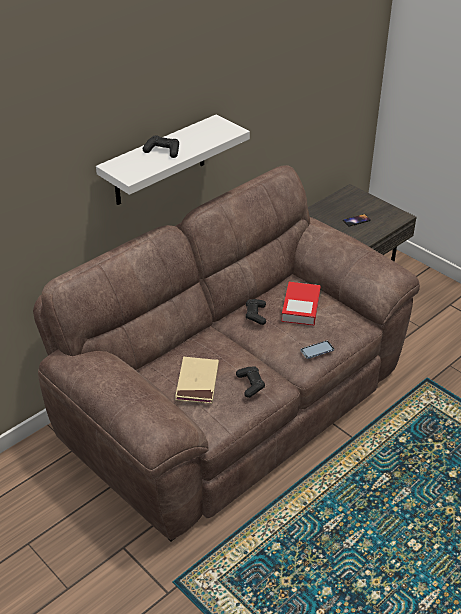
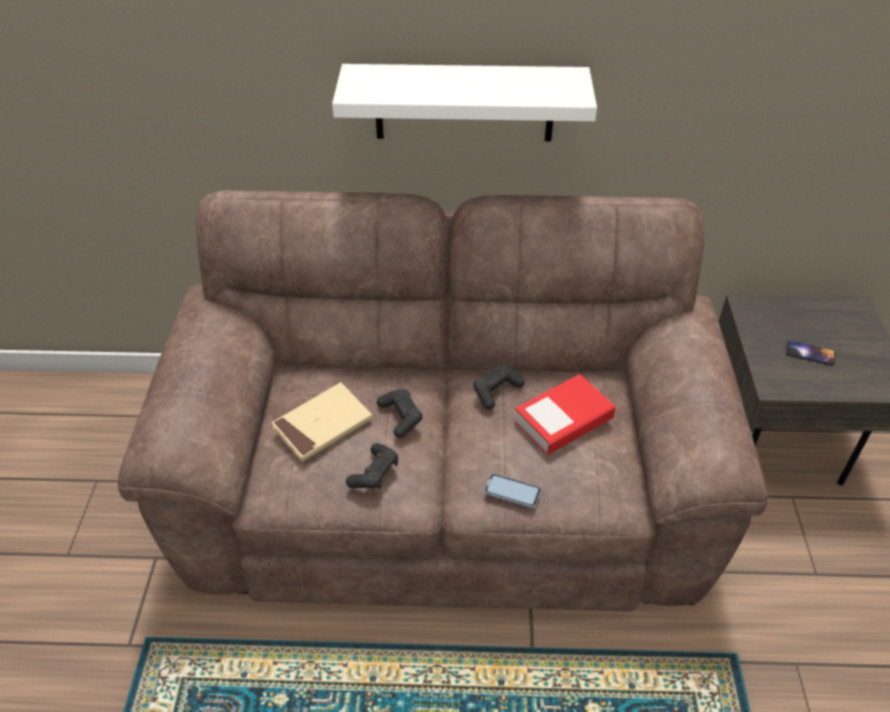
camera: 45 degrees right, 5 degrees up
(163, 151) = (441, 82): black game controller -> black game controller (400, 417)

